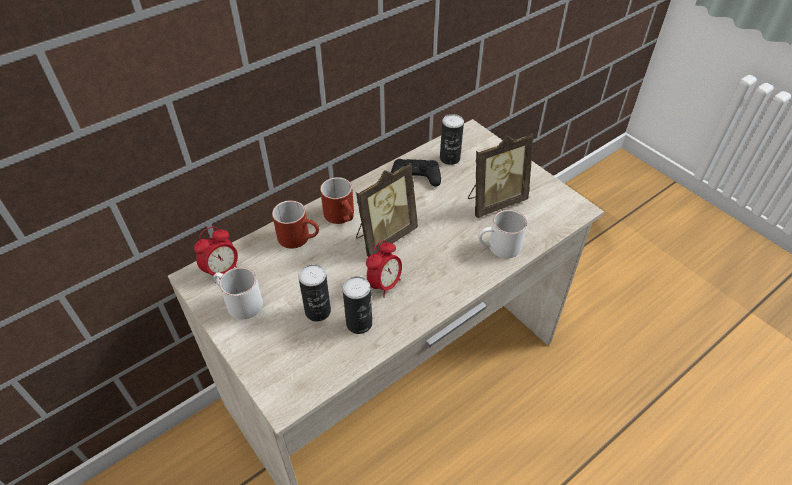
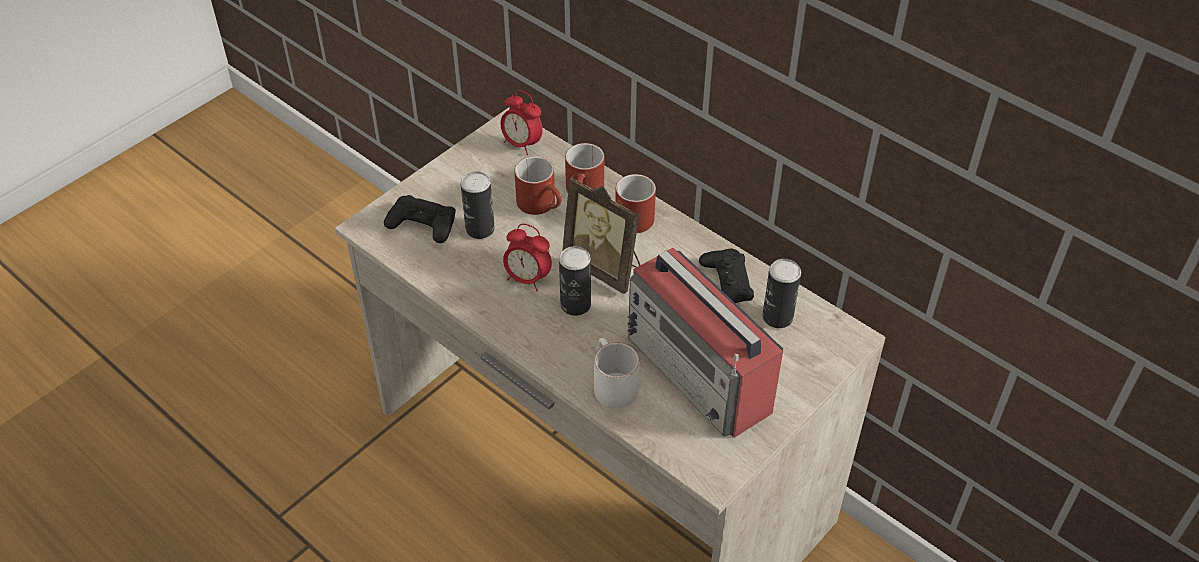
camera: 80 degrees right, 0 degrees up
(238, 303) = (481, 166): white mug -> none
(297, 354) = (422, 224): none -> black game controller
(303, 265) = (542, 204): none -> red mug
(359, 323) = (468, 265): can -> can (575, 304)
(494, 201) = (700, 374): picture frame -> radio

